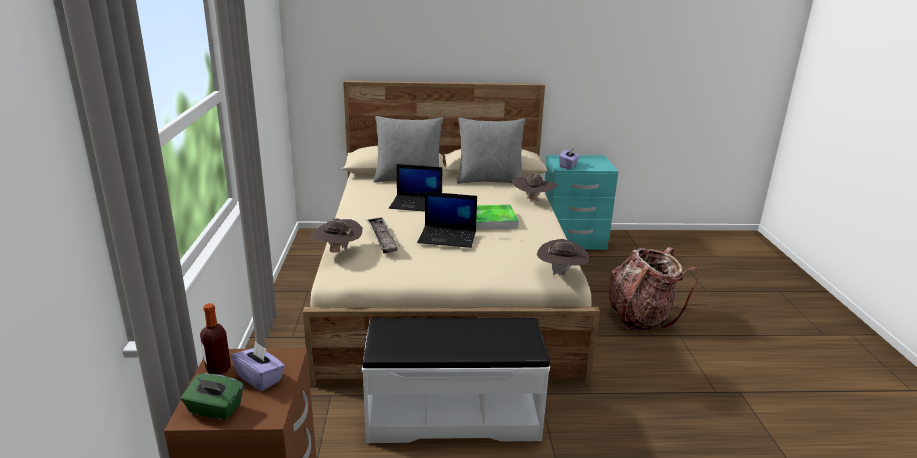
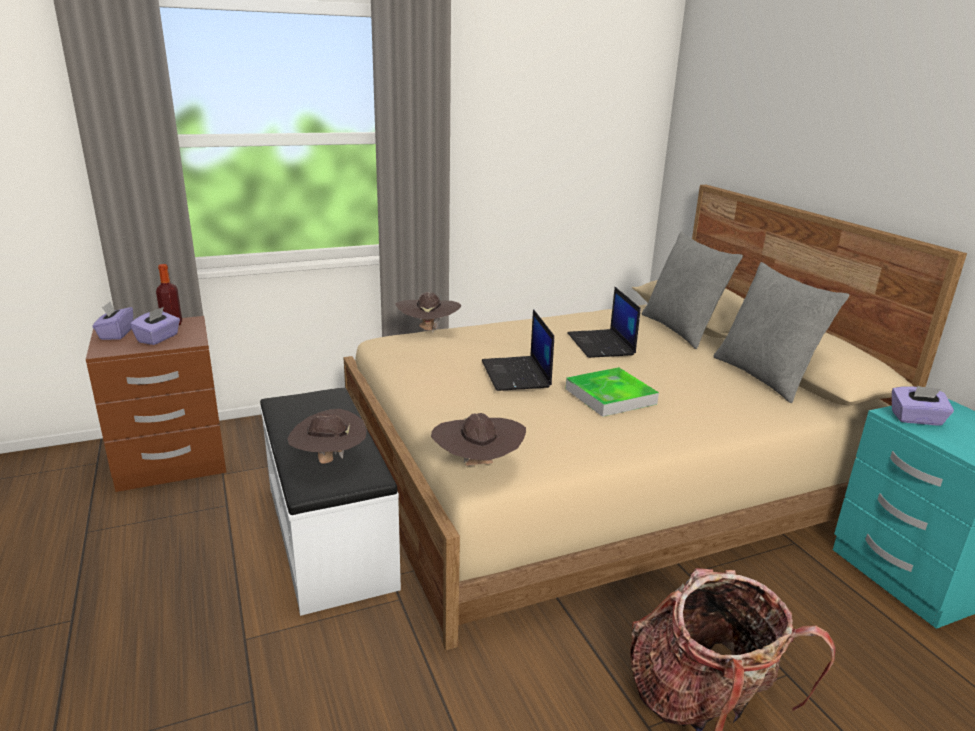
camera: 70 degrees right, 0 degrees up
(214, 409) = (116, 334): green tissue box -> purple tissue box
(382, 238) = (473, 340): tray -> none
(533, 201) = (732, 418): brown hat -> brown hat (329, 461)

